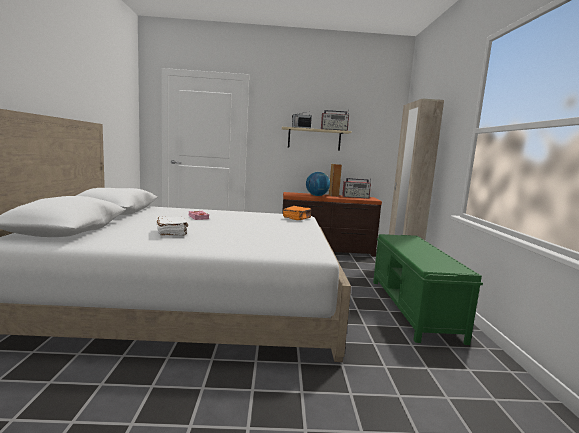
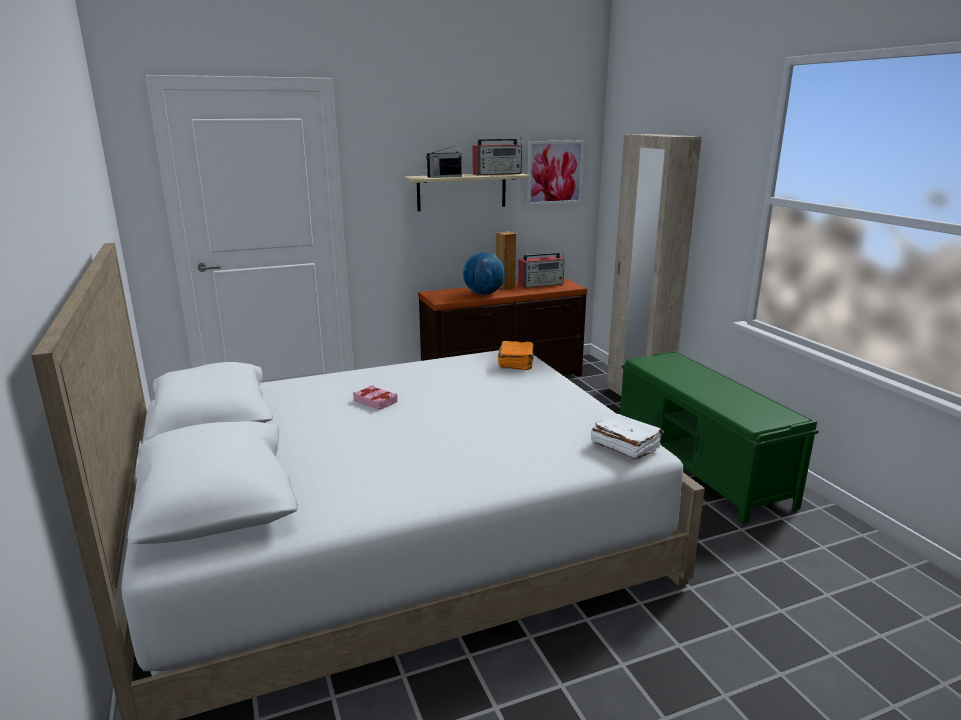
camera: 20 degrees left, 10 degrees up
(172, 233) = (398, 458): white book -> white book (624, 446)
(372, 134) = (554, 172): none -> picture

